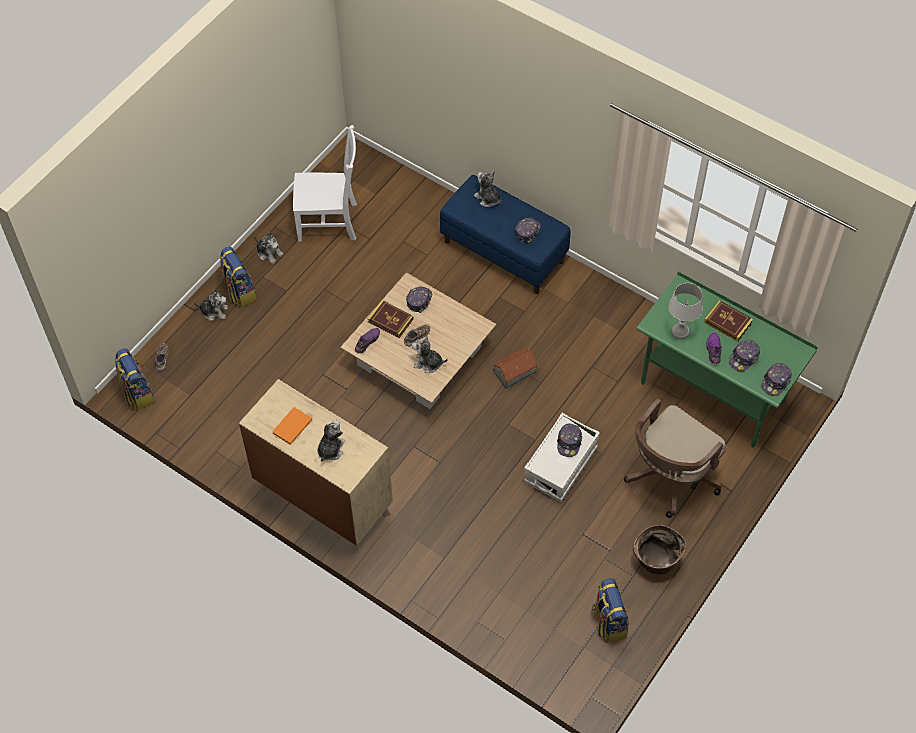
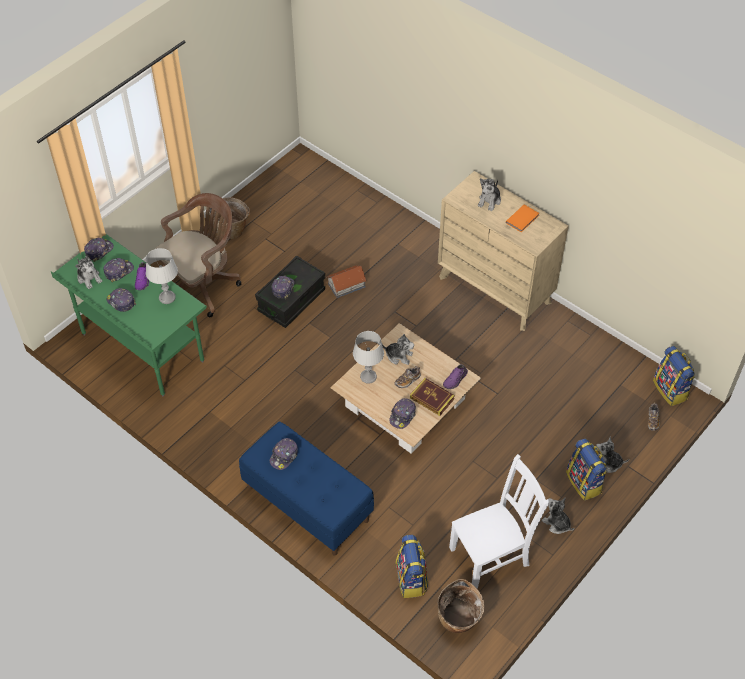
camera: 175 degrees left, 5 degrees down
(330, 222) = (491, 555): white chair -> white chair turned 150 degrees clockwise
(358, 171) = (459, 619): none -> basket
(458, 337) = (368, 377): none -> grey table lamp
(488, 198) = (319, 498): plush toy -> plush toy (89, 278)
(514, 371) = (317, 381): toy house -> toy house (347, 285)
(560, 465) = (291, 301): white storage box -> black storage box
(608, 622) = (278, 194): backpack -> backpack (411, 579)
(728, 322) = (121, 302): book -> cap

